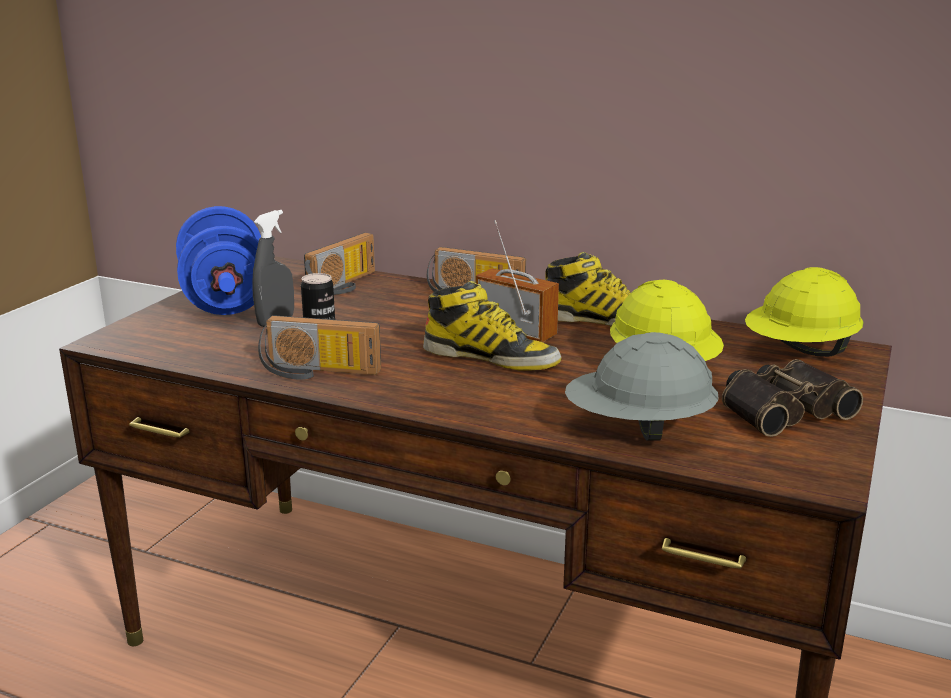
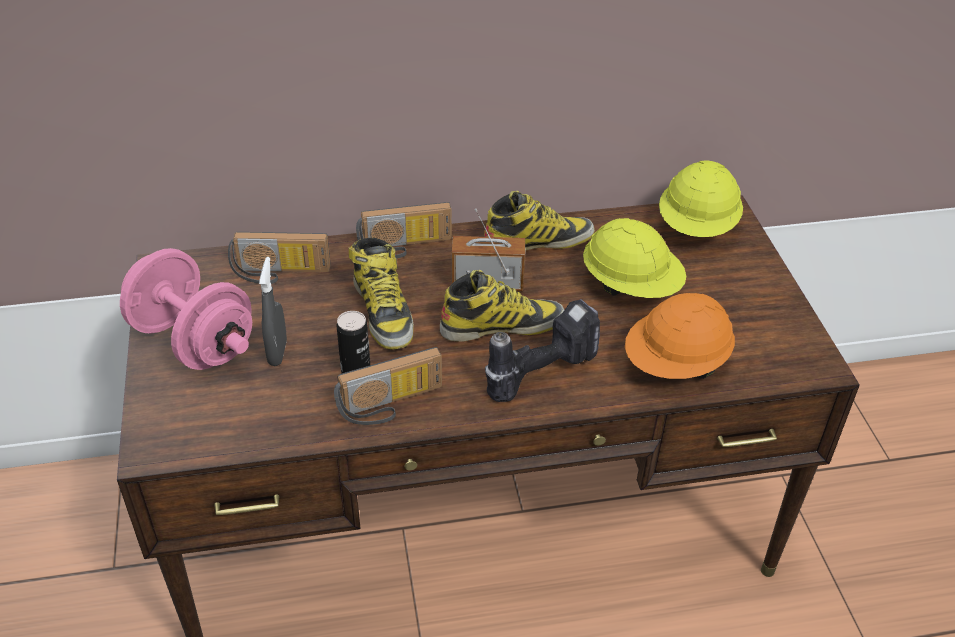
camera: 35 degrees left, 20 degrees up
(226, 300) = (194, 341): blue dumbbell -> pink dumbbell
(346, 285) = (280, 273): radio -> radio turned 90 degrees clockwise
(397, 323) = (383, 311): none -> boot
(484, 392) = (540, 371): none -> power drill
(638, 429) = (675, 364): grey hard hat -> orange hard hat
(781, 409) = (738, 300): binoculars -> none

